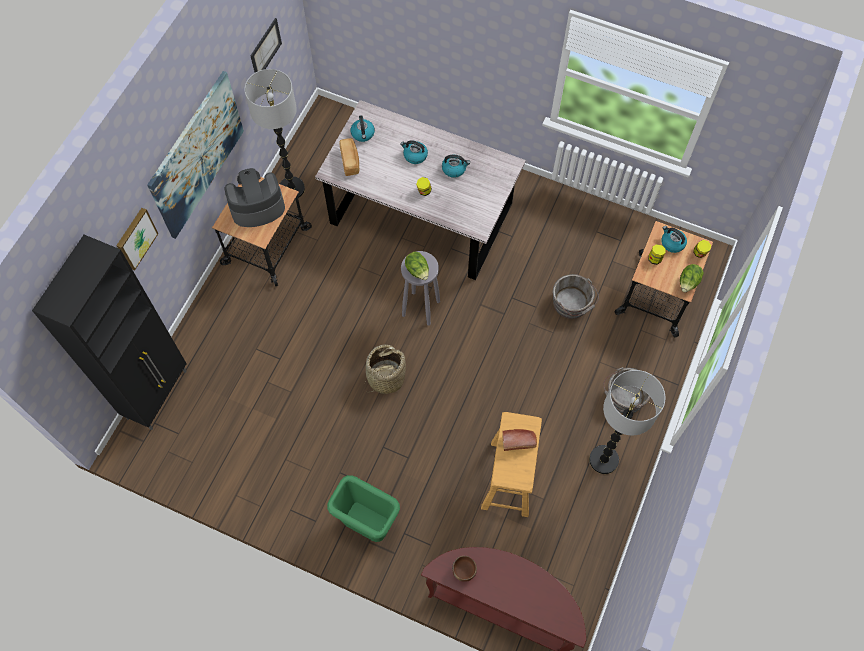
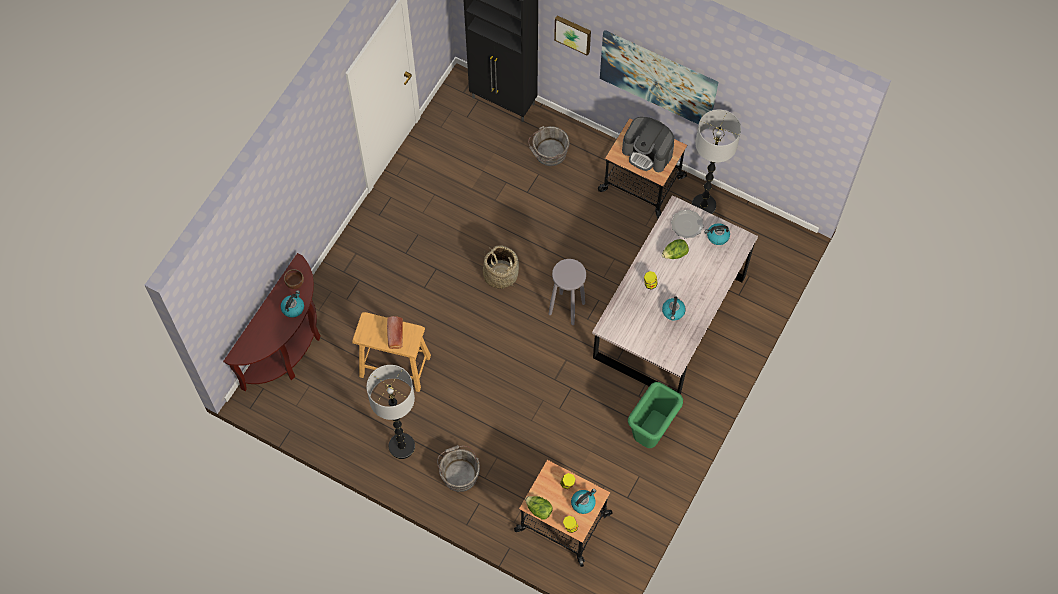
camera: 95 degrees right, 0 degrees up
(257, 207) = (647, 152): coffee machine -> coffee machine turned 135 degrees clockwise
(265, 49) = (772, 131): picture -> none
(350, 161) = (686, 224): bread -> plate
(368, 525) = (370, 253): green trash can -> green trash can (651, 433)
(415, 155) = (690, 279): kettle -> kettle (293, 308)
(417, 271) = (565, 271): lettuce -> lettuce (675, 254)
(572, 304) = (559, 441): grey bucket -> grey bucket (548, 153)

